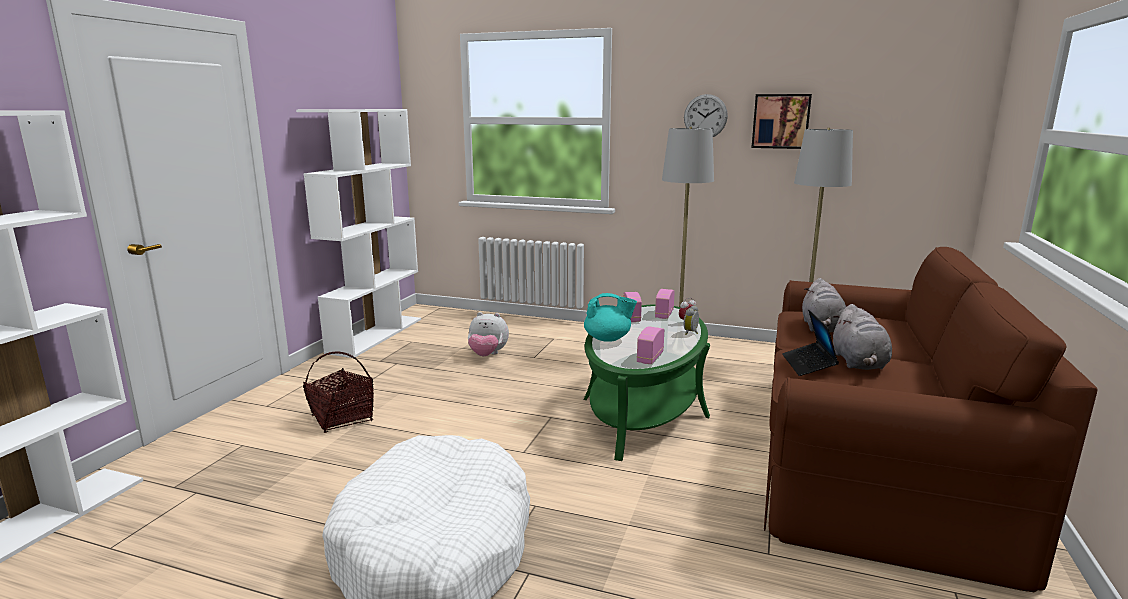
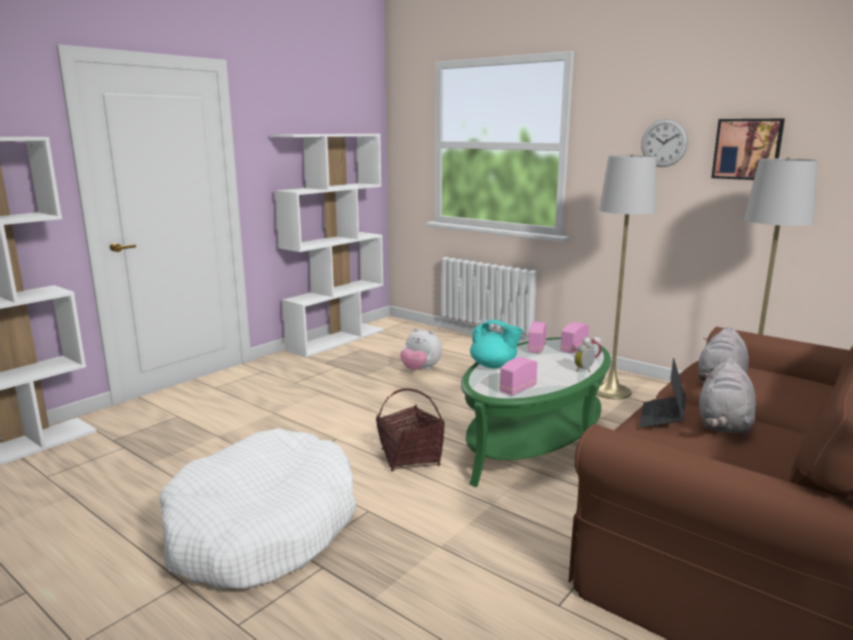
camera: 20 degrees right, 0 degrees up
(342, 419) = (263, 407): basket -> basket (410, 458)

